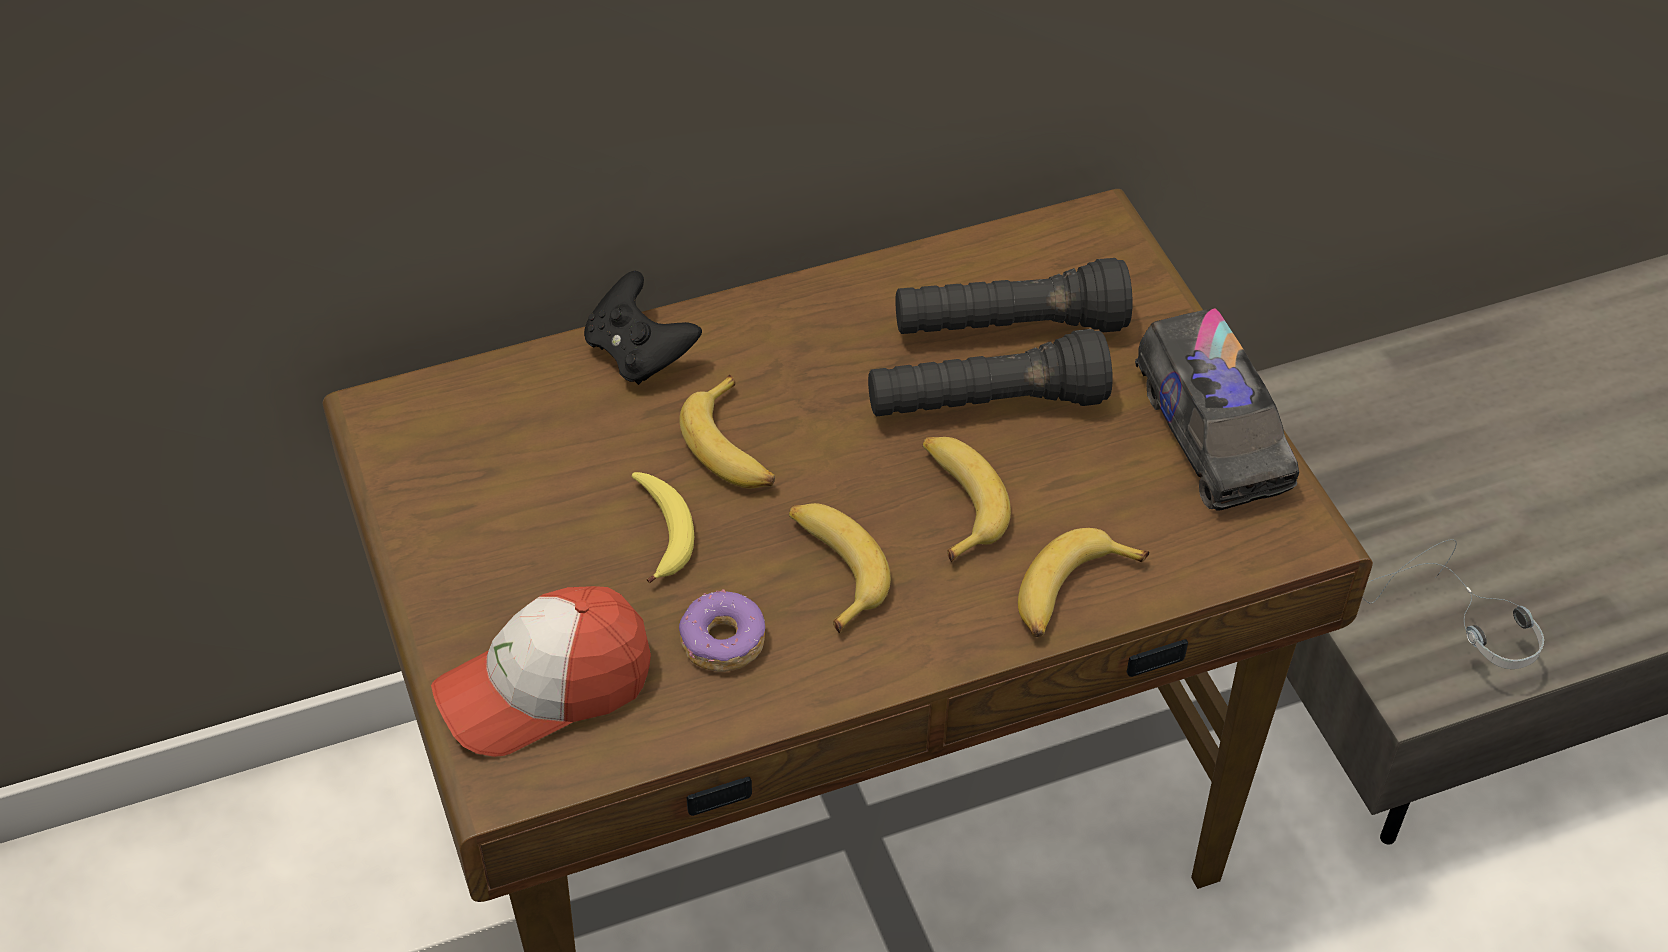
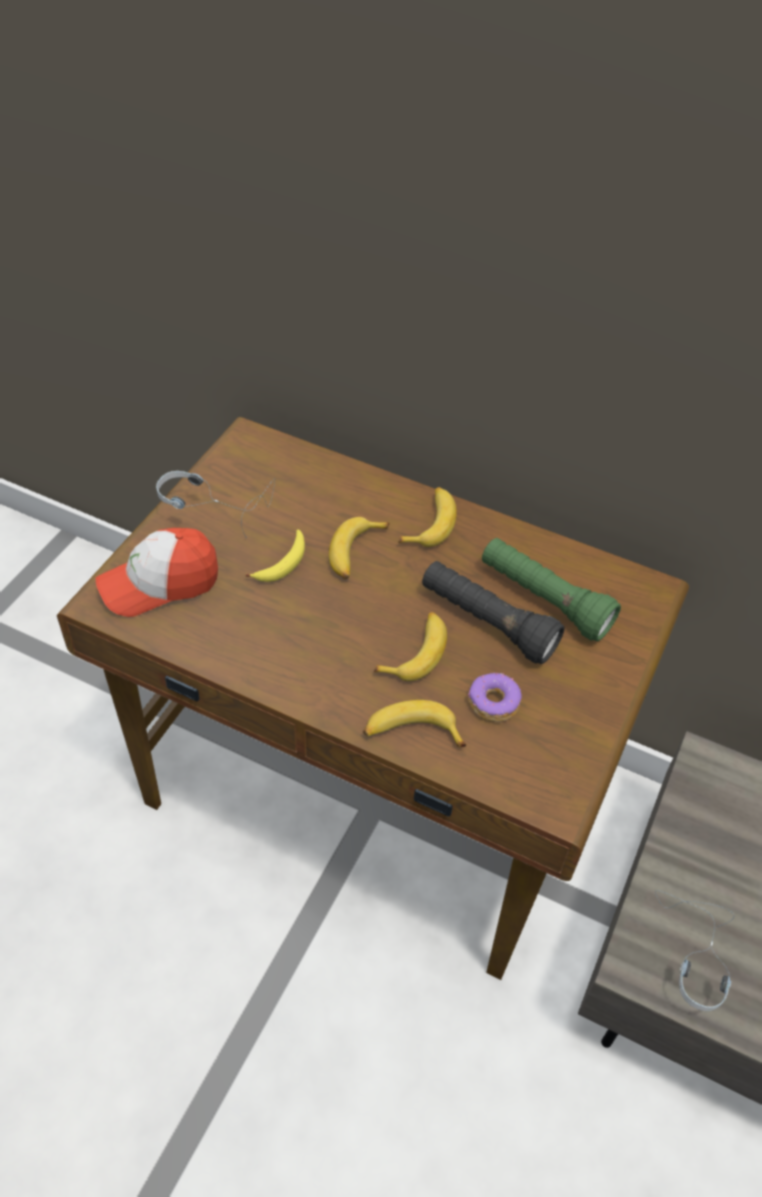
camera: 45 degrees right, 0 degrees up
(476, 536) = (215, 508): none -> headphones
(545, 687) = (159, 583): cap -> cap turned 45 degrees counterclockwise
(640, 353) = (370, 489): black game controller -> none
(722, 642) = (244, 623): donut -> donut (493, 703)
(833, 569) = (326, 634): banana -> banana (430, 523)
(1009, 328) = (543, 600): black flashlight -> green flashlight
(1211, 435) = (576, 723): toy truck -> none

